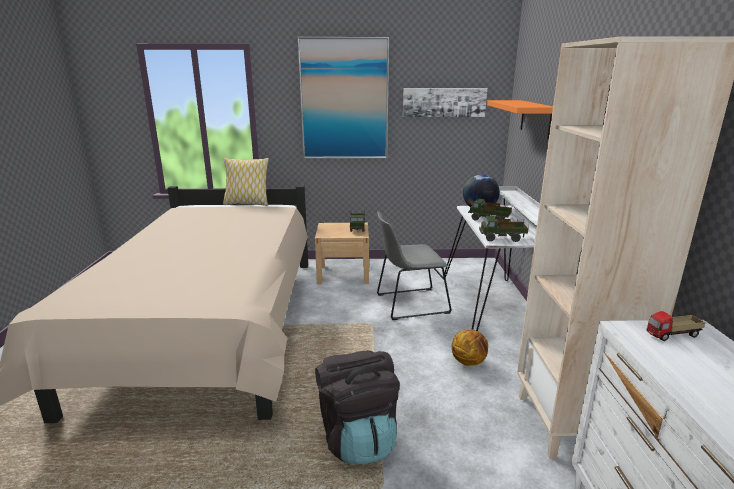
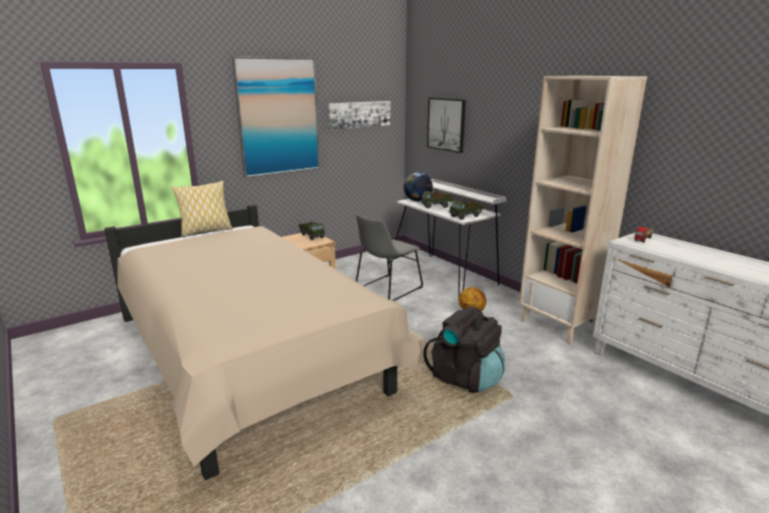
camera: 35 degrees left, 0 degrees up
(536, 119) = (446, 124): orange shelf -> picture

